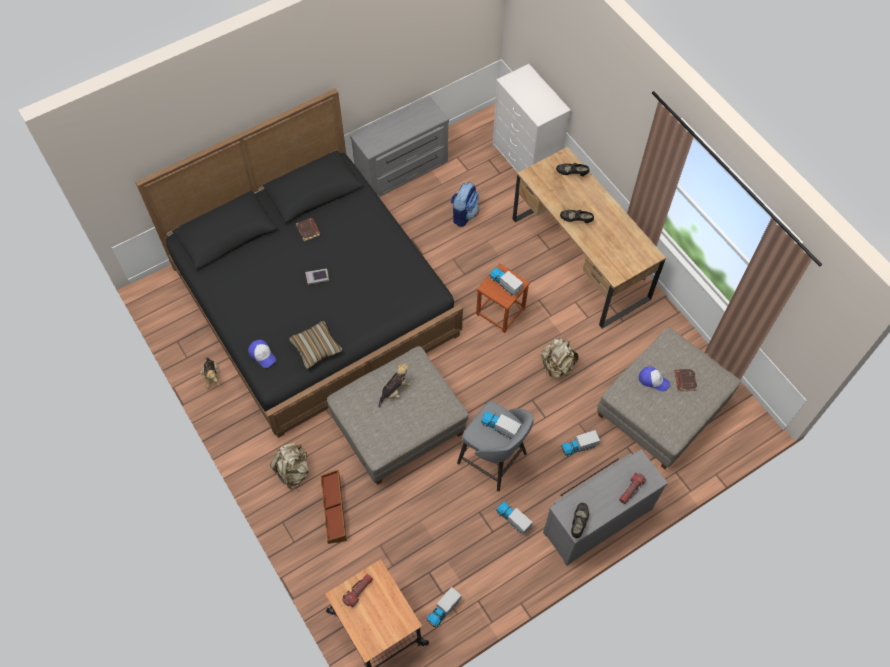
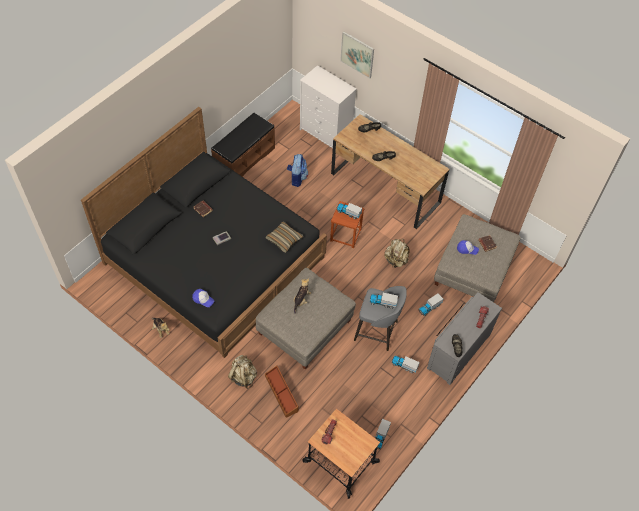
camera: 20 degrees left, 5 degrees down
(316, 347) = (238, 285): pillow -> pillow (284, 239)
(403, 170) = (244, 159): grey dresser -> brown bench
(576, 62) = (357, 54): none -> picture

